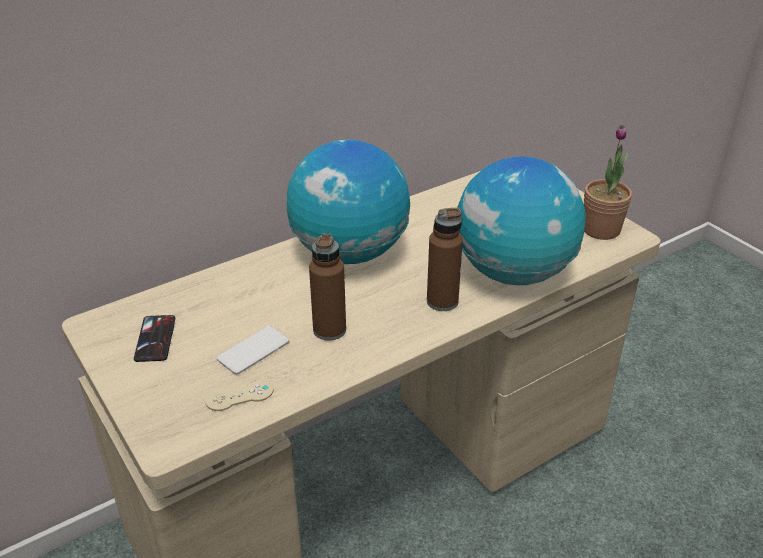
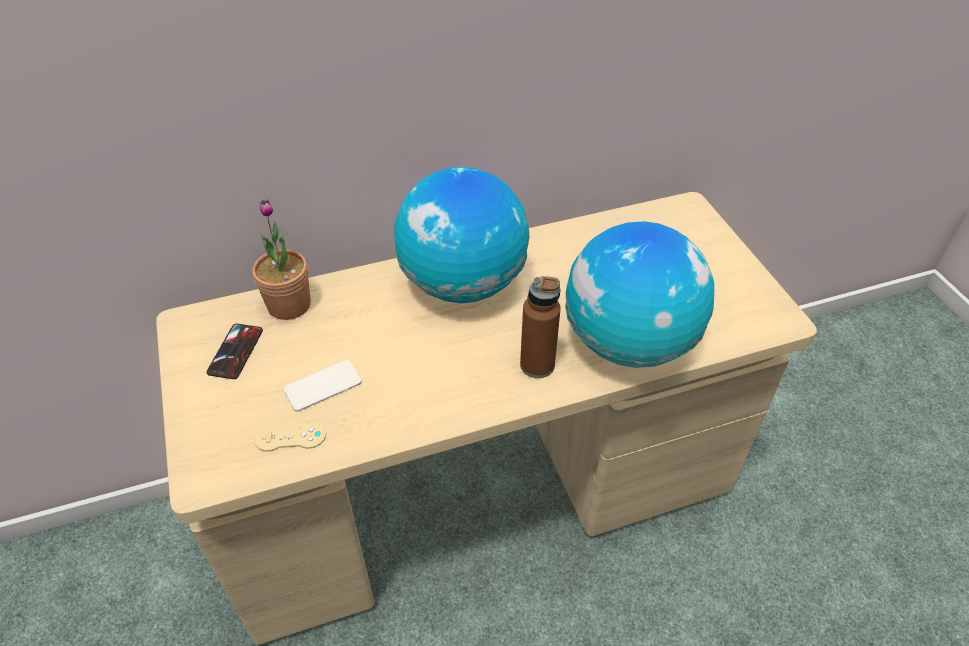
camera: 15 degrees right, 10 degrees up
(329, 330) = (407, 376): brown bottle -> none
(601, 230) = (750, 305): potted plant -> potted plant (289, 305)

